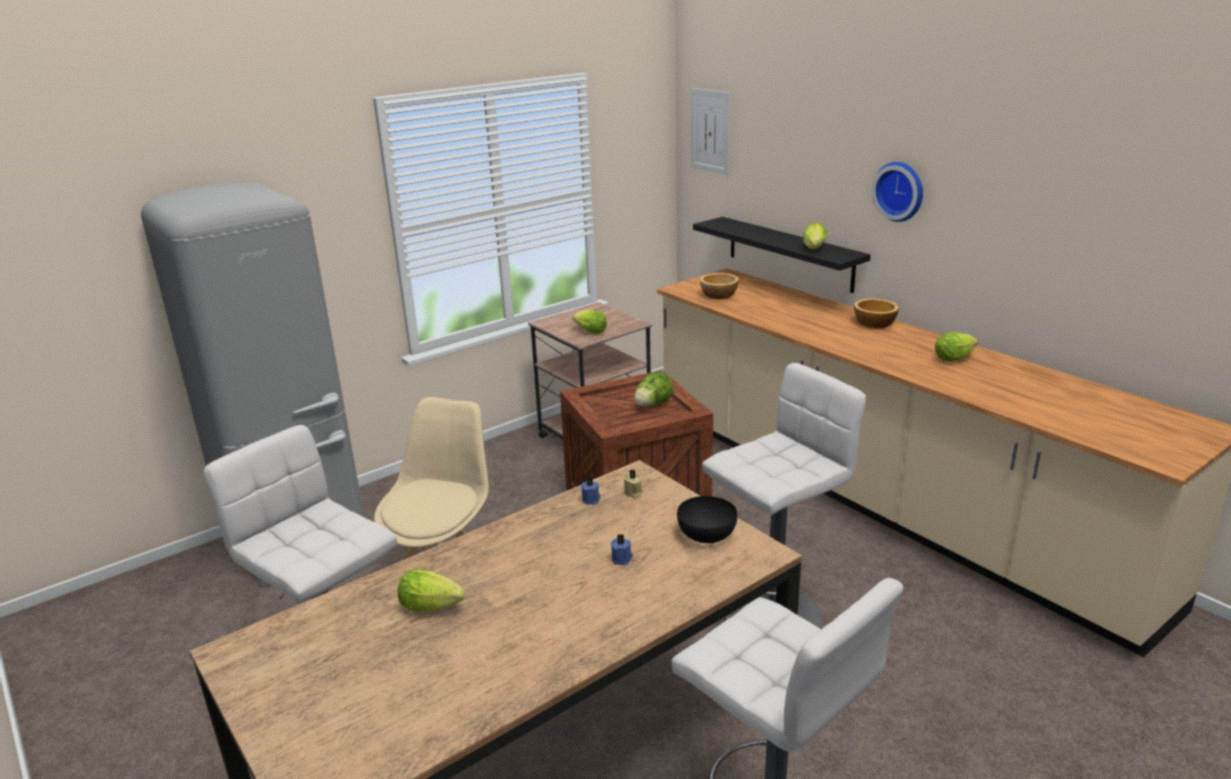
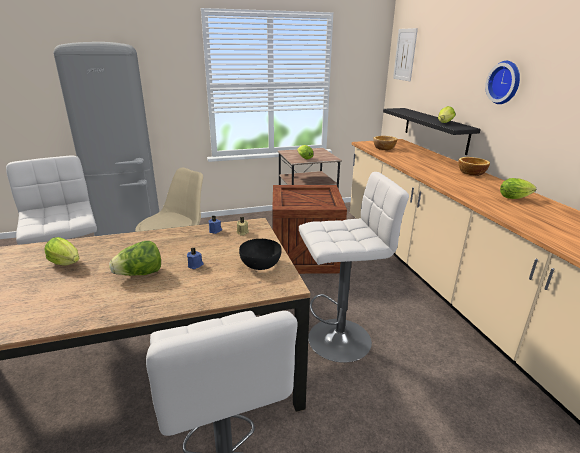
camera: 20 degrees right, 0 degrees up
(653, 405) = (317, 200): lettuce -> lettuce (140, 274)

